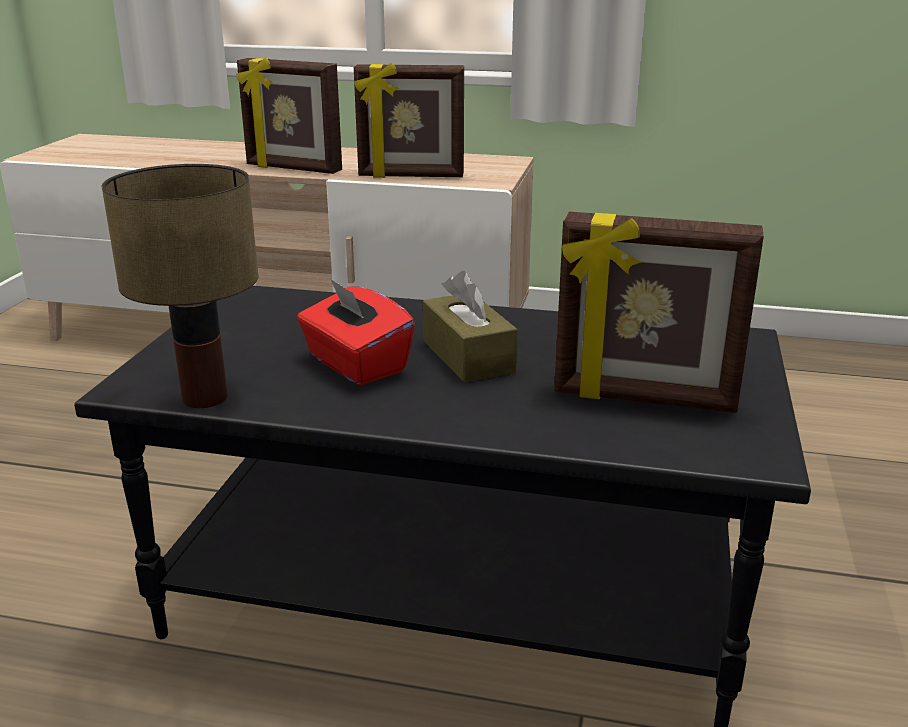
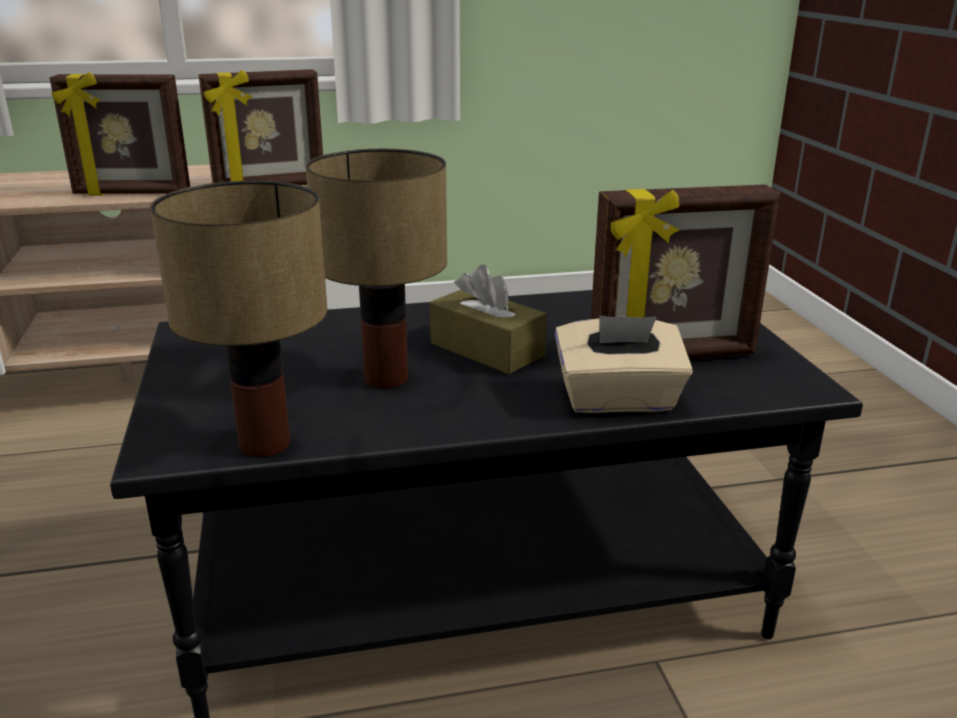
camera: 25 degrees left, 0 degrees up
(356, 365) = (388, 378): red tissue box -> table lamp
(542, 428) = (618, 400): none -> beige tissue box

